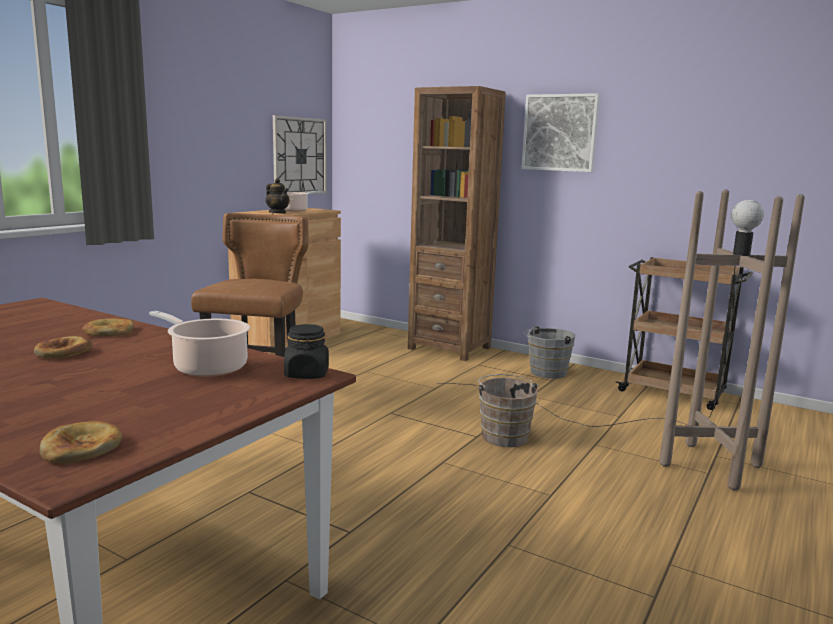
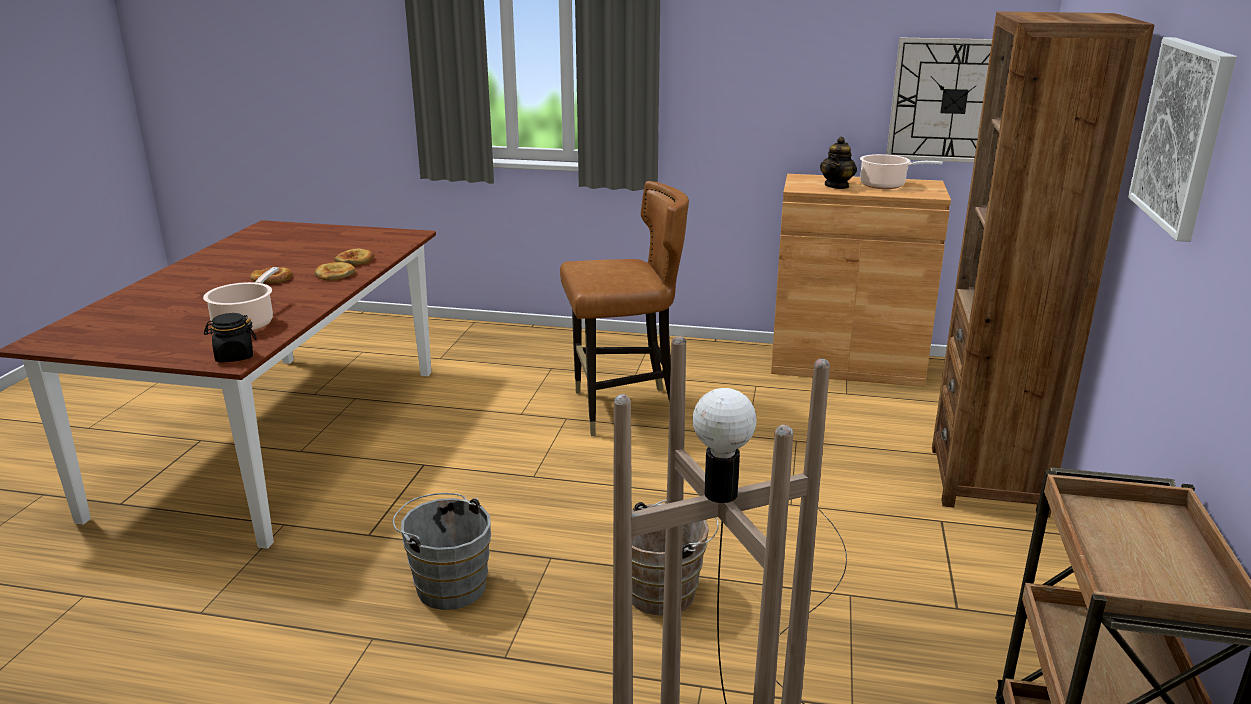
camera: 70 degrees right, 10 degrees up
(82, 447) = (78, 334): bread -> bread (355, 260)
(545, 373) = (988, 596): grey bucket -> grey bucket (447, 585)

